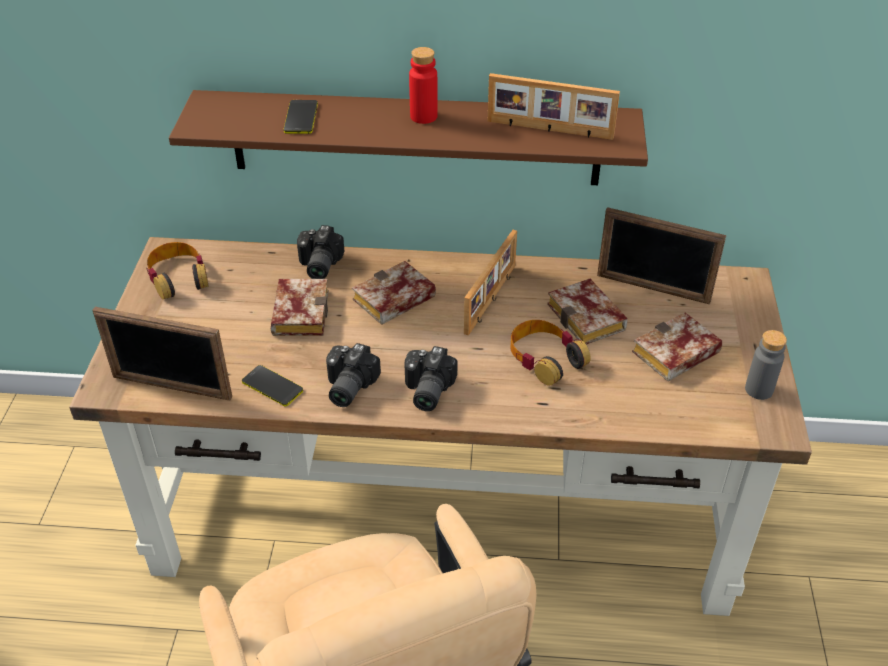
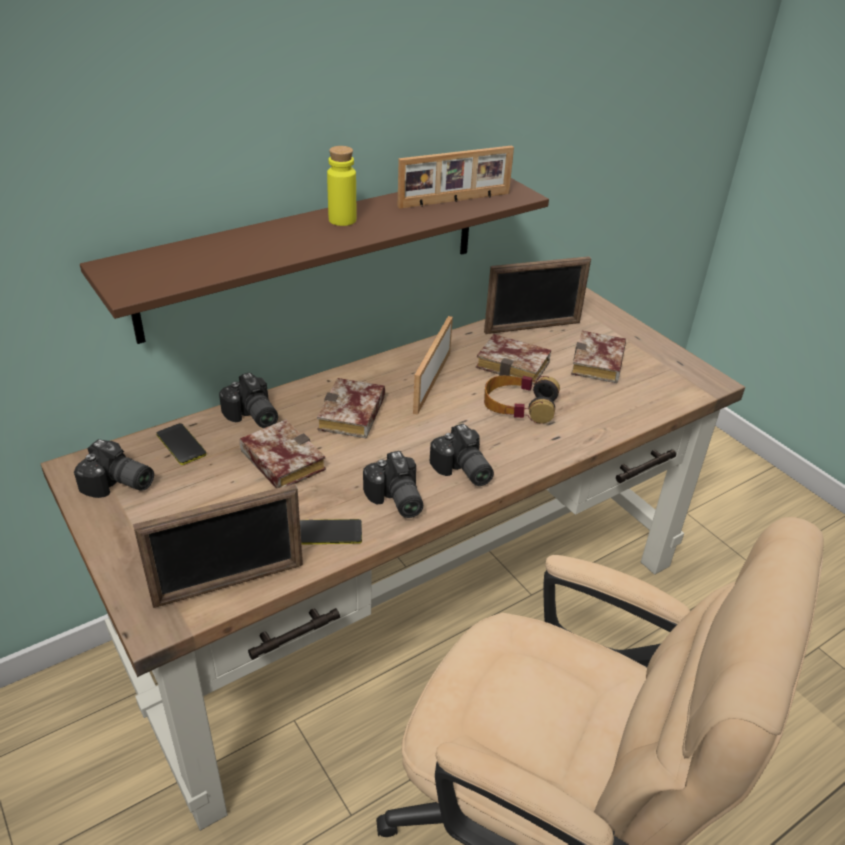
camera: 40 degrees left, 5 degrees down
(178, 277) = (118, 485): headphones -> camera
(301, 117) = (231, 252): phone -> phone (181, 444)
(423, 116) = (342, 220): red bottle -> yellow bottle
(492, 299) = (430, 381): picture frame -> picture frame turned 150 degrees counterclockwise
(759, 389) = (672, 363): grey bottle -> none

